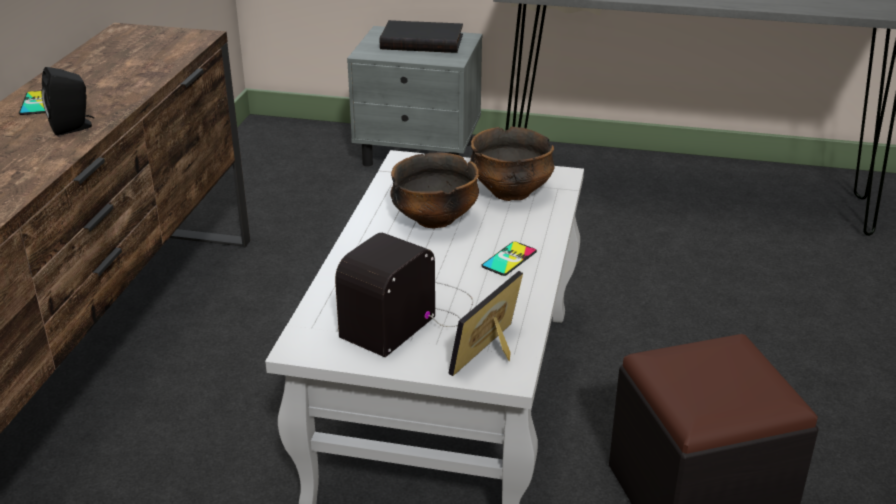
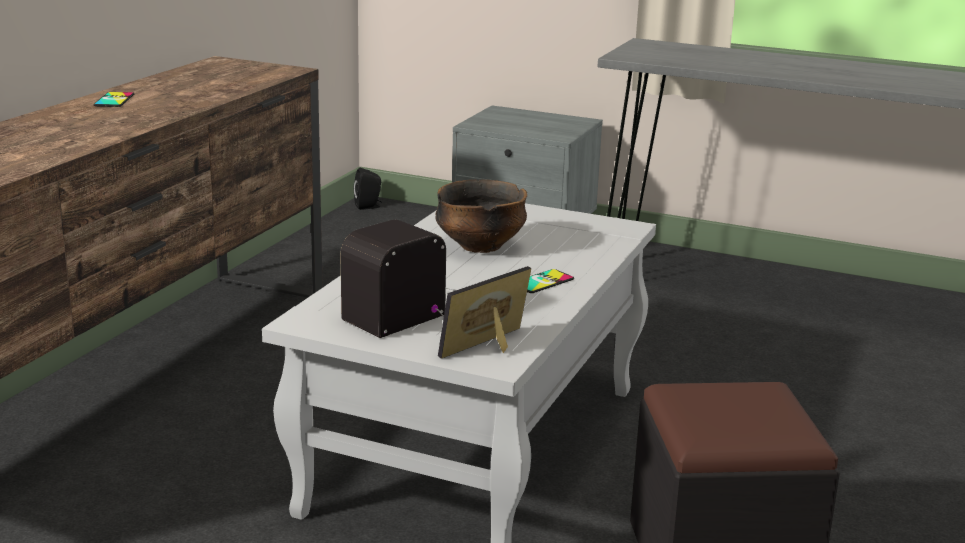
camera: 10 degrees right, 10 degrees down
(73, 127) = (138, 117): black speaker -> black speaker (369, 206)
(423, 41) = (537, 120): black book -> none
(511, 192) = (569, 234): bowl -> none

